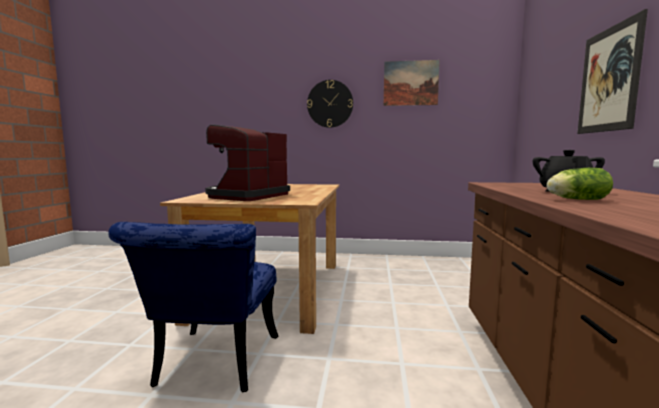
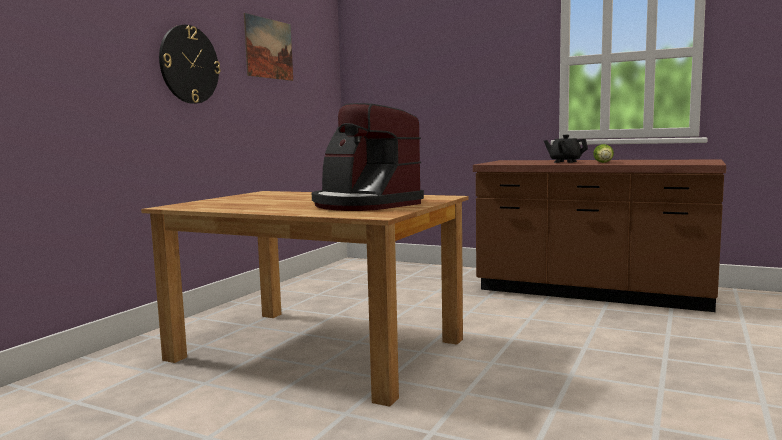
camera: 70 degrees left, 0 degrees up
(212, 366) = (508, 382): blue chair -> none
(608, 80) = (489, 83): picture -> none

